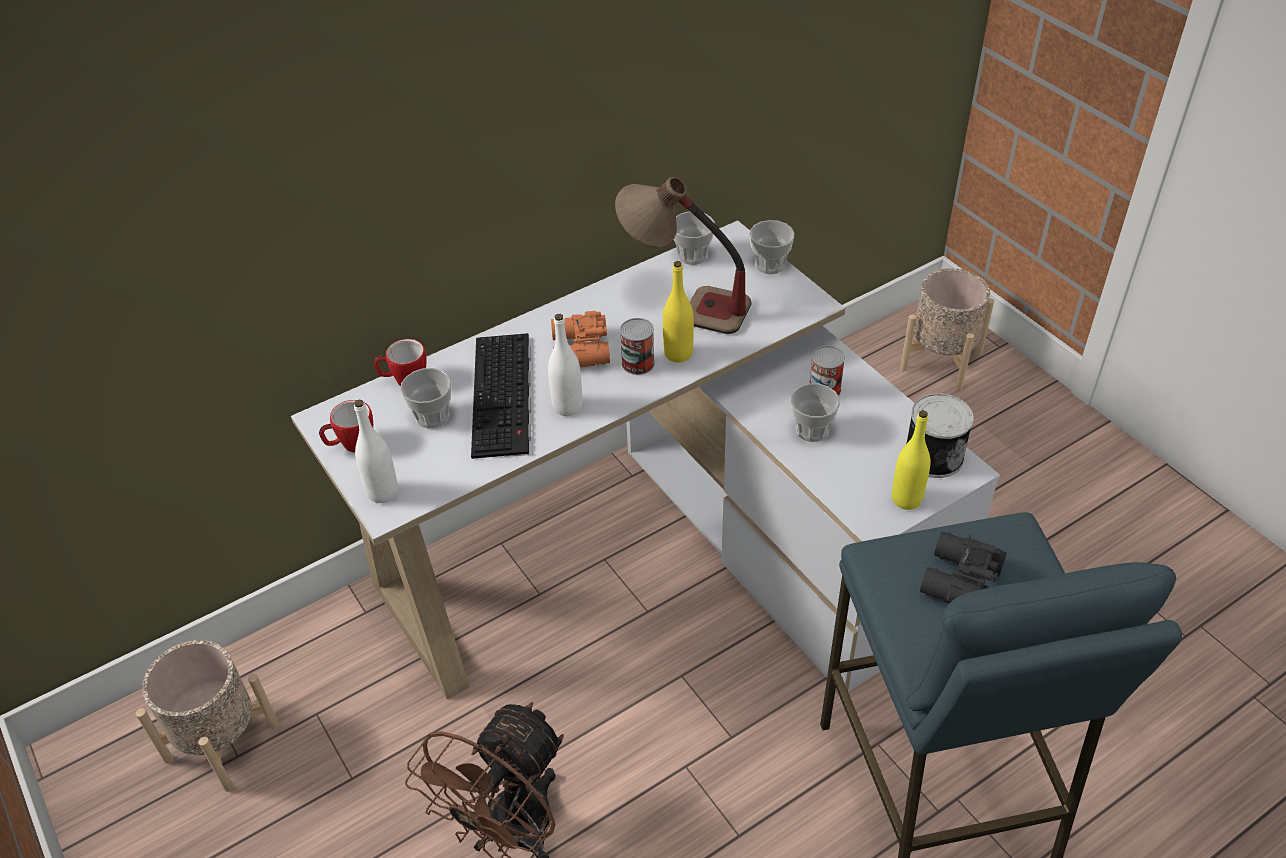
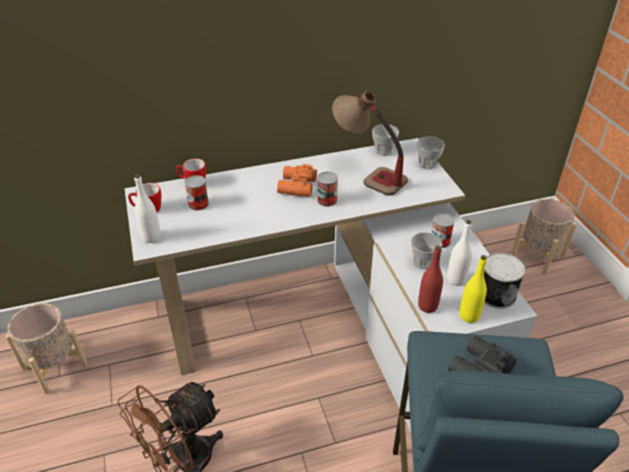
camera: 15 degrees right, 5 degrees down
(432, 416) = (198, 204): cup -> can
(504, 396) = (243, 202): keyboard -> none
(567, 407) = (276, 214): white bottle -> white bottle (456, 280)
(678, 354) = (353, 200): yellow bottle -> none
(843, 499) = (427, 306): none -> red bottle

